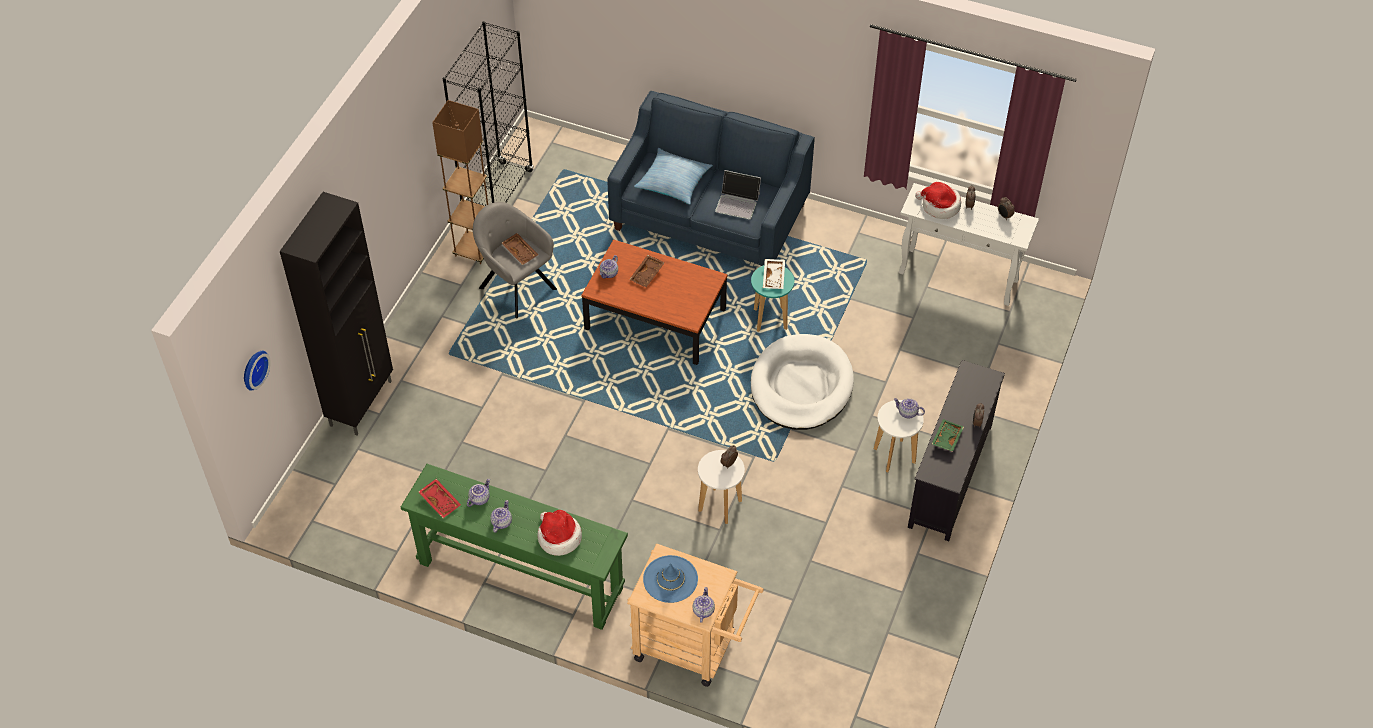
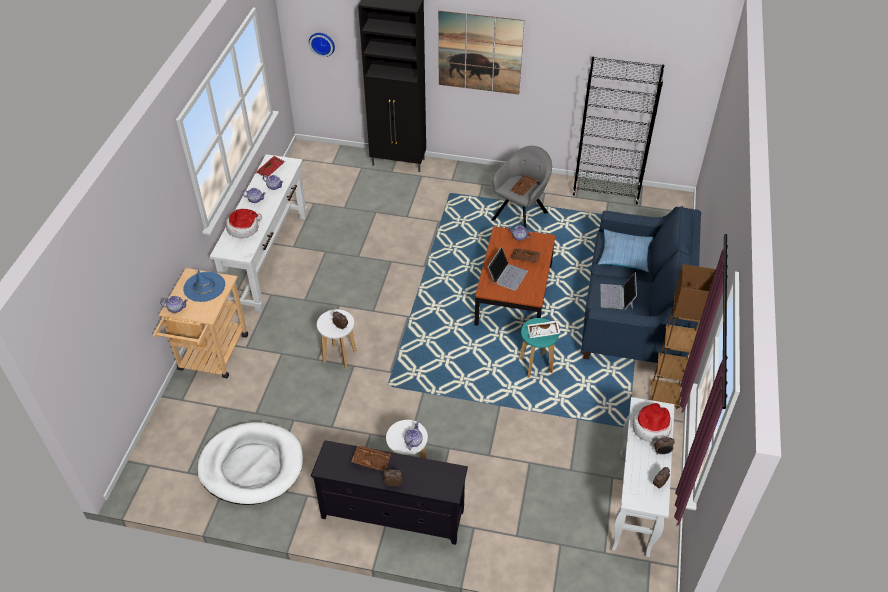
camera: 80 degrees right, 5 degrees down
(369, 190) = (480, 53): none -> picture
(474, 250) = (548, 189): brown floor lamp -> brown floor lamp (664, 396)
(521, 575) = (268, 258): green console table -> white console table
(671, 296) = (507, 275): none -> laptop
(801, 386) = (469, 395): white dog bed -> white dog bed (251, 466)
(946, 438) = (371, 460): green tray -> brown tray

